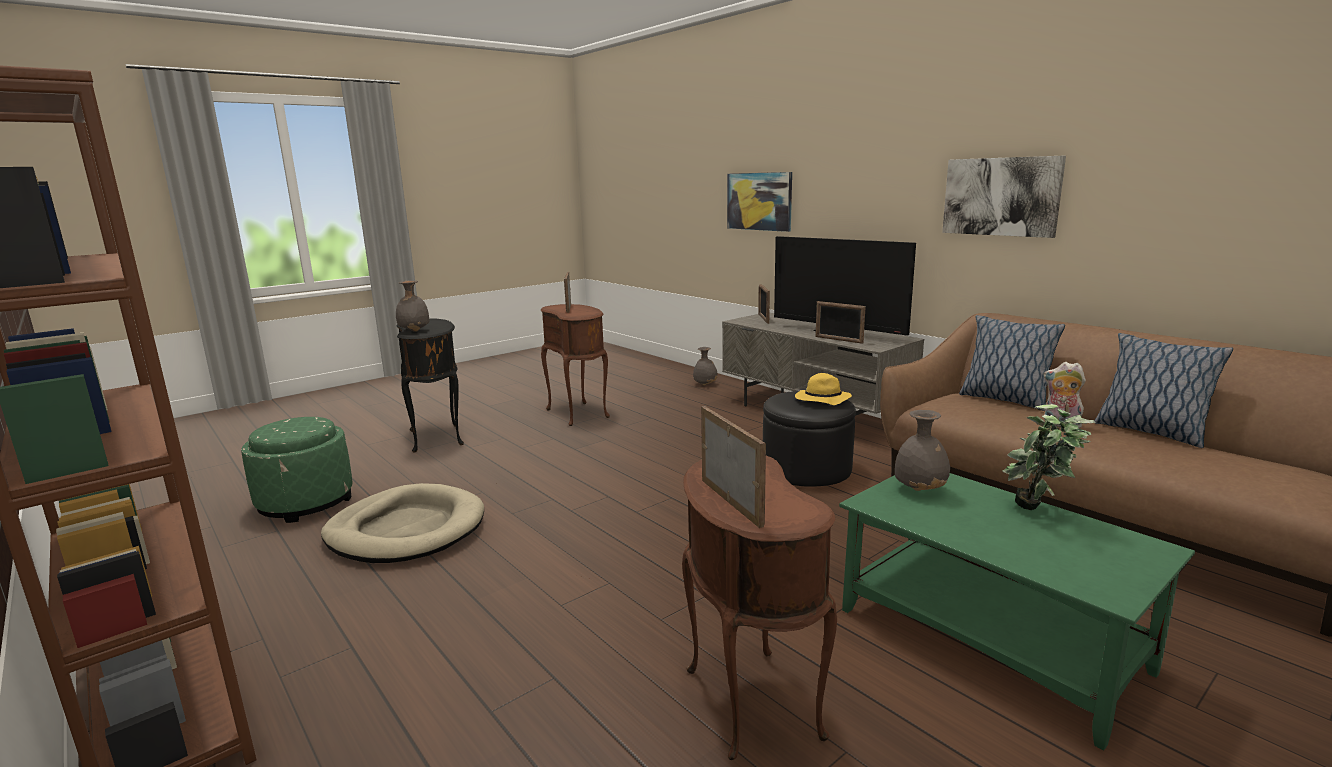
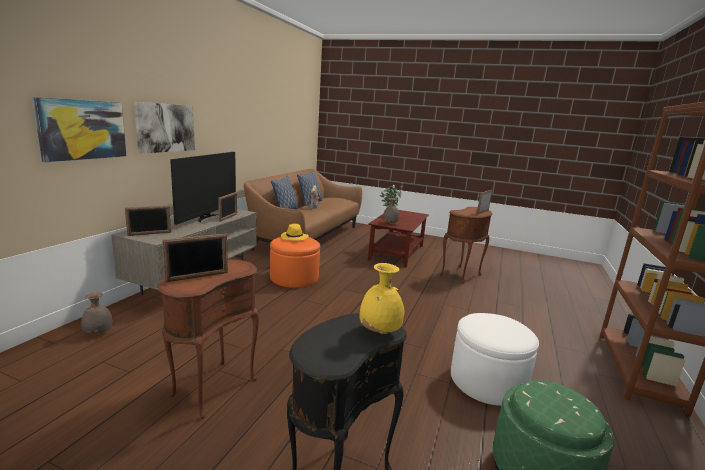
camera: 120 degrees left, 0 degrees up
(406, 530) = (487, 381): beige dog bed -> white ottoman
(413, 331) = (380, 332): grey vase -> yellow vase
(806, 468) = (294, 278): black ottoman -> orange ottoman
(991, 640) = (396, 252): green coffee table -> brown coffee table
(1001, 196) = (238, 125): picture -> picture (165, 127)

